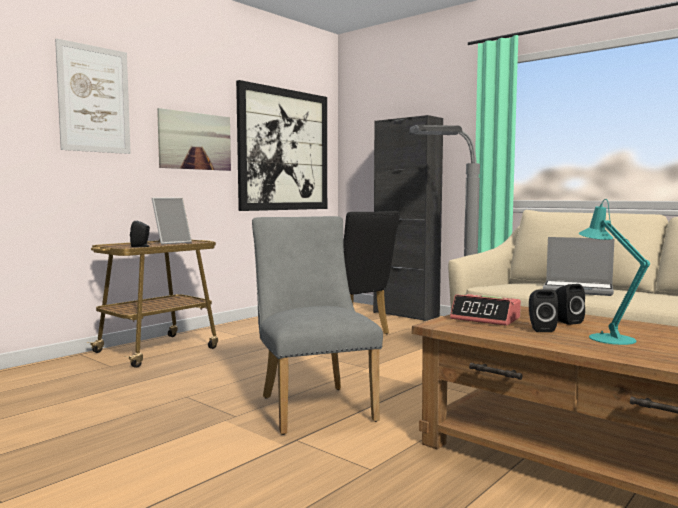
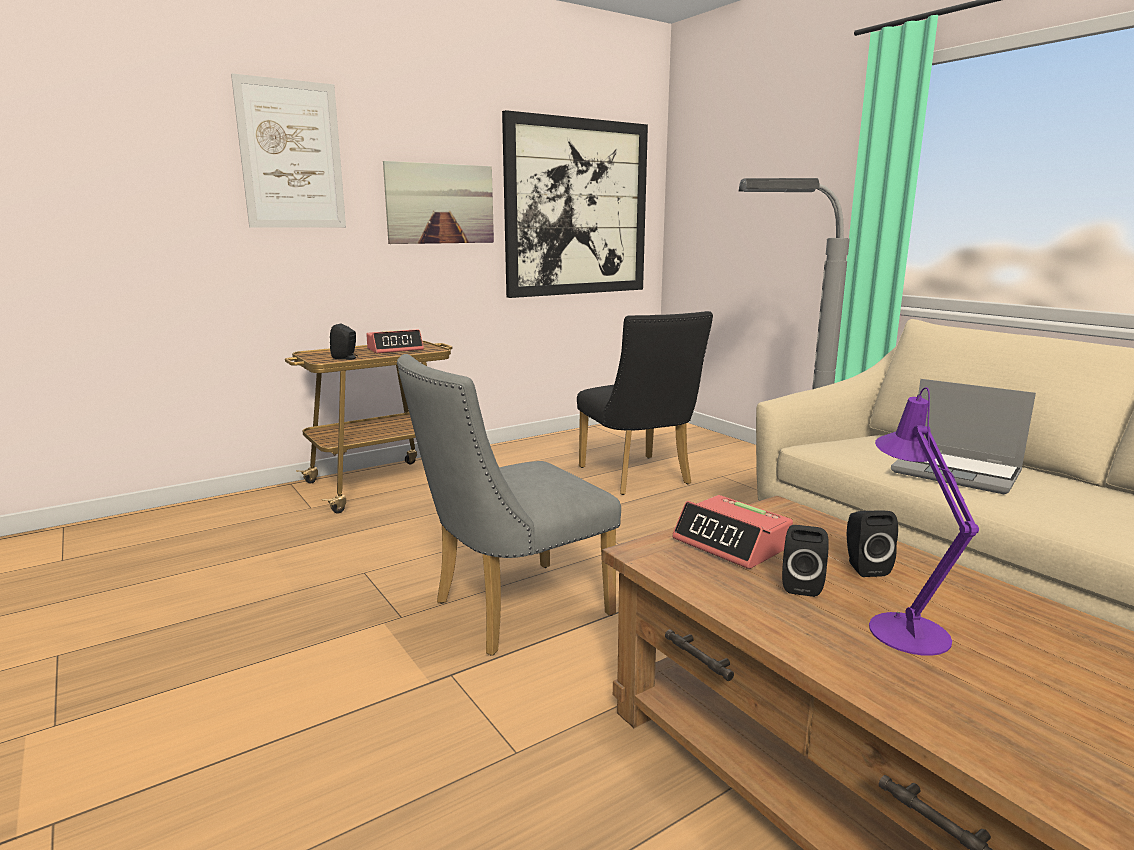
camera: 15 degrees right, 10 degrees up
(171, 243) = (395, 349): picture frame -> alarm clock
(313, 405) = (510, 611): grey chair -> grey chair turned 120 degrees counterclockwise
(405, 314) = (736, 448): black cabinet -> none
(606, 337) = (903, 626): turquoise table lamp -> purple table lamp

